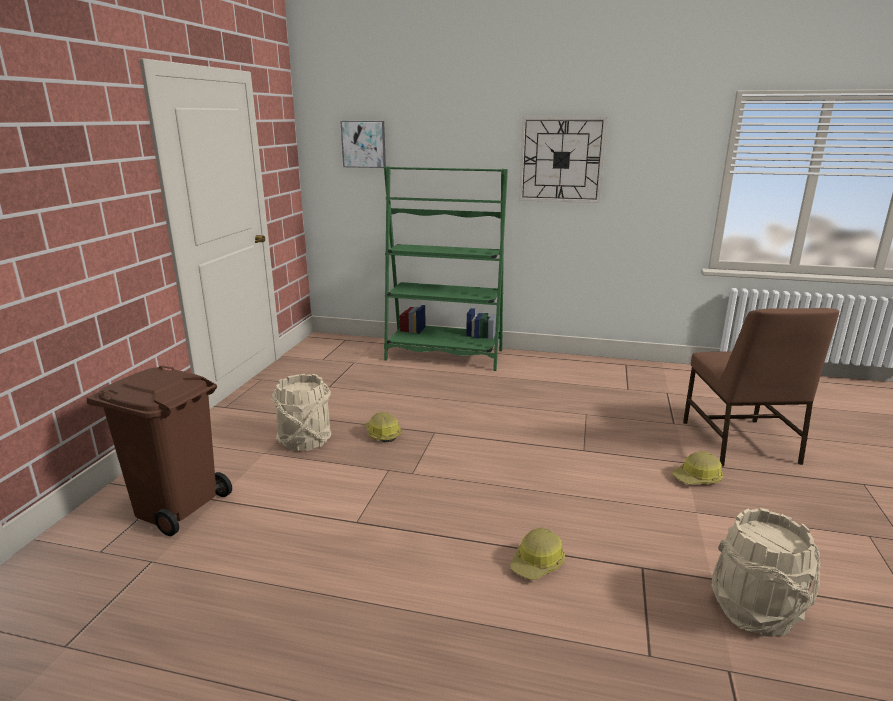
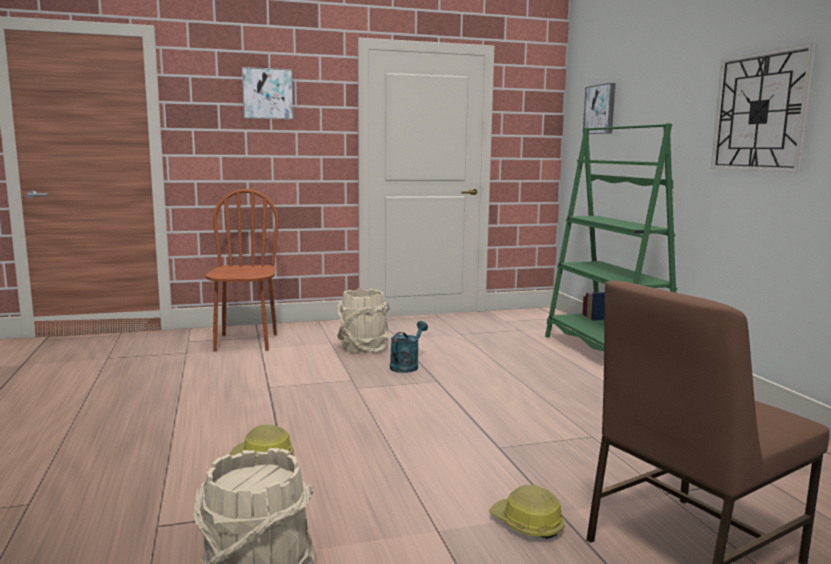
camera: 60 degrees right, 10 degrees down
(58, 148) = (267, 94): none -> picture
(178, 506) = (245, 342): brown trash can -> brown chair
(382, 434) = (406, 366): hard hat -> turquoise watering can

